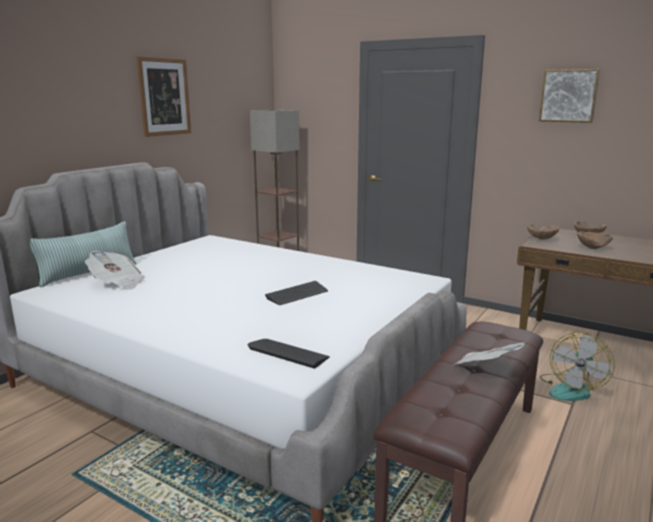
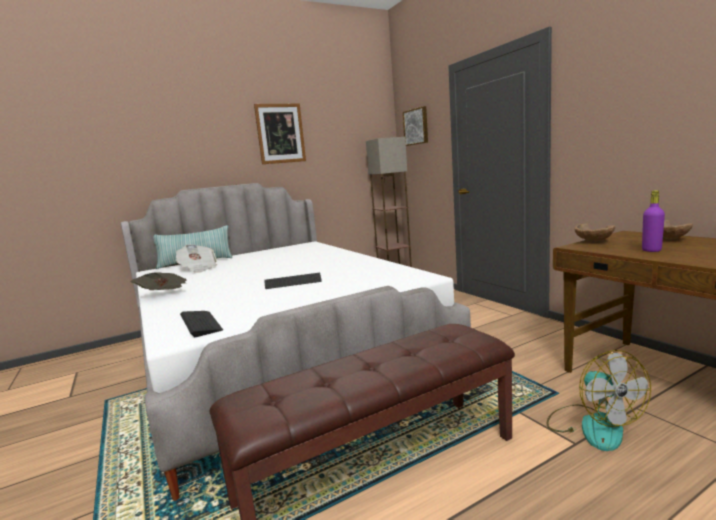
camera: 30 degrees right, 5 degrees down
(486, 369) = (383, 369): newspaper -> newspaper (164, 295)
(568, 96) = (645, 70): picture -> picture (416, 126)
(571, 389) = (592, 426): fan -> fan turned 75 degrees counterclockwise
(592, 248) = (651, 250): brown bowl -> purple bottle

